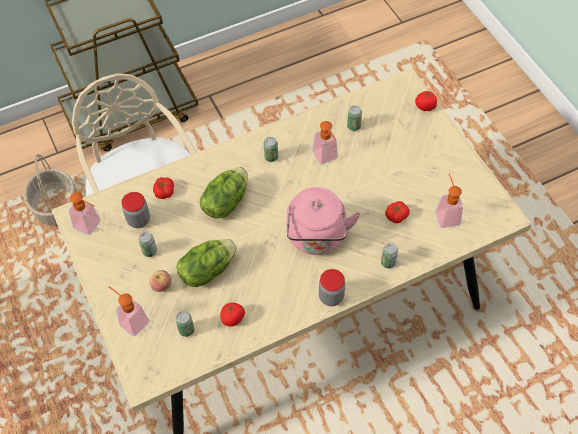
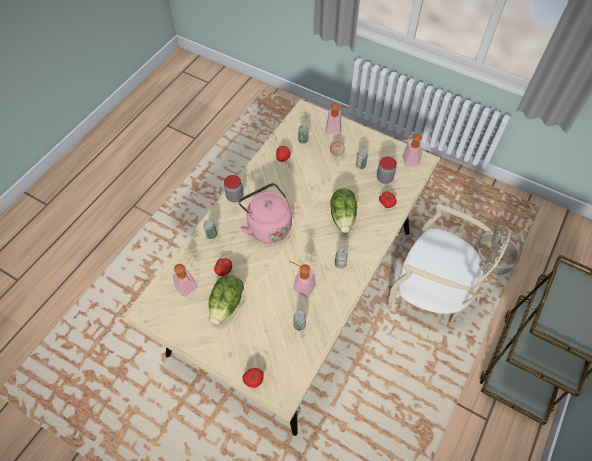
camera: 145 degrees right, 0 degrees up
(207, 270) = (318, 173): lettuce -> lettuce (227, 304)

